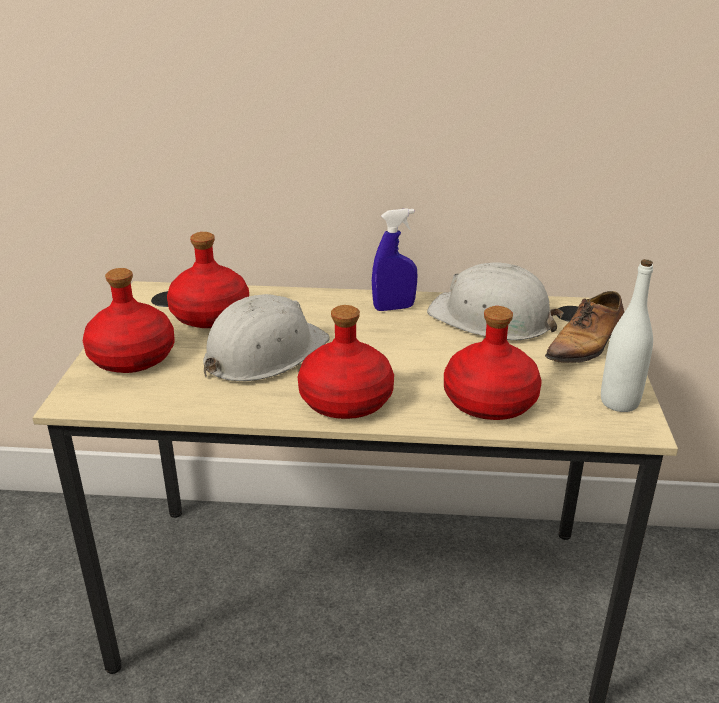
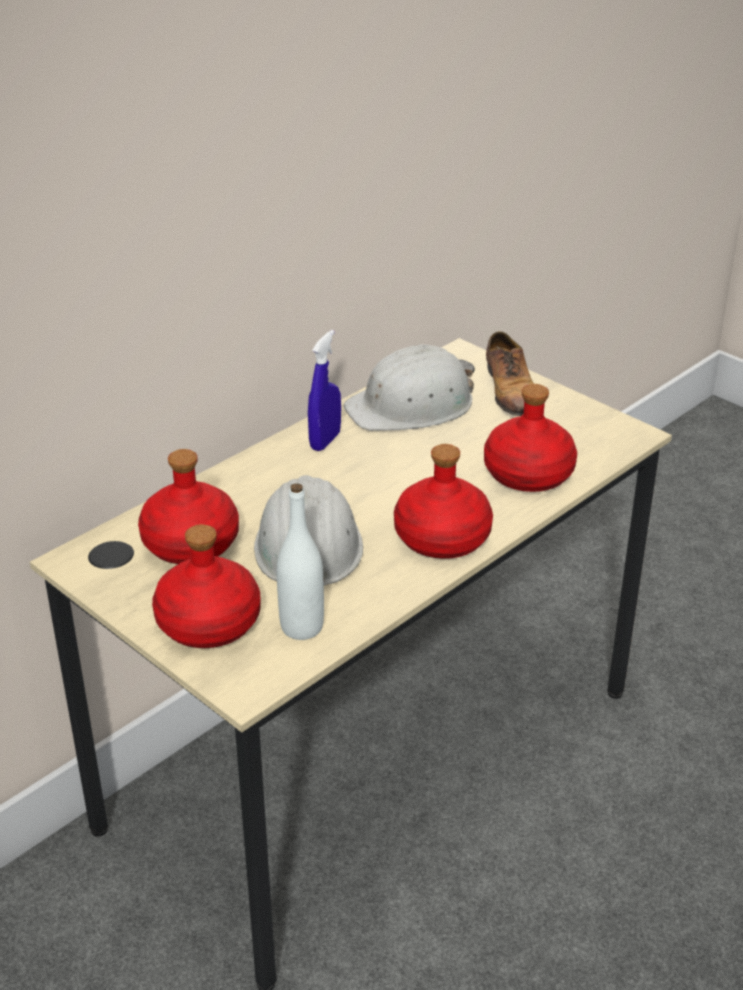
camera: 50 degrees left, 5 degrees up
(619, 402) = (596, 423): white bottle -> white bottle (302, 627)

